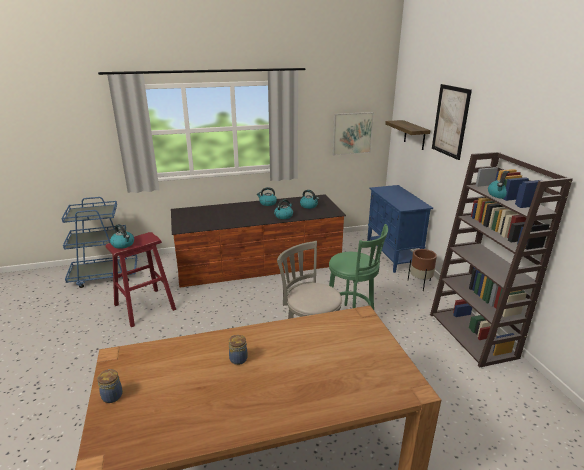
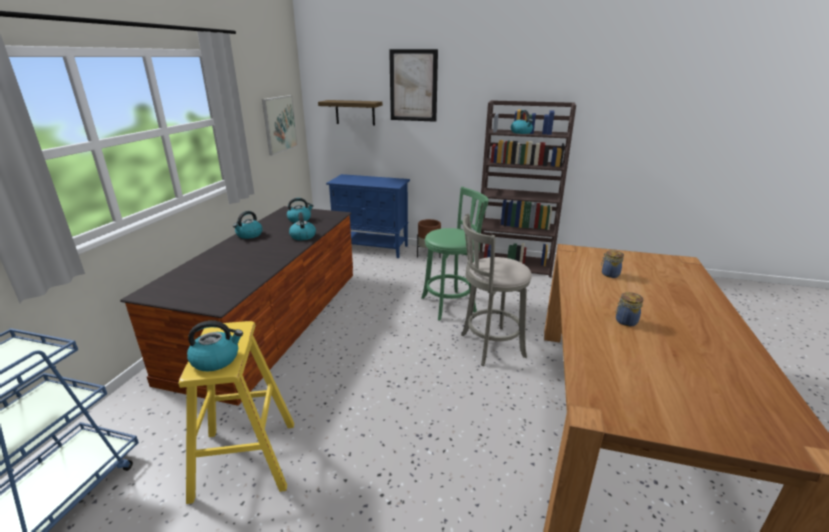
camera: 60 degrees left, 0 degrees up
(112, 395) = (687, 424): jar -> jar (609, 274)
(145, 307) = (245, 459): red stool -> yellow stool

